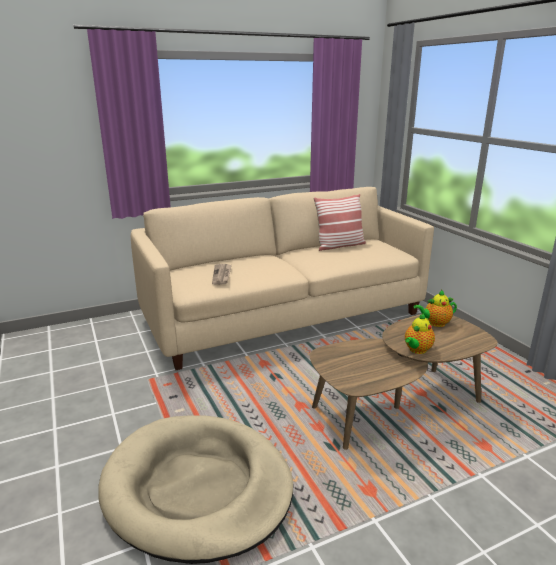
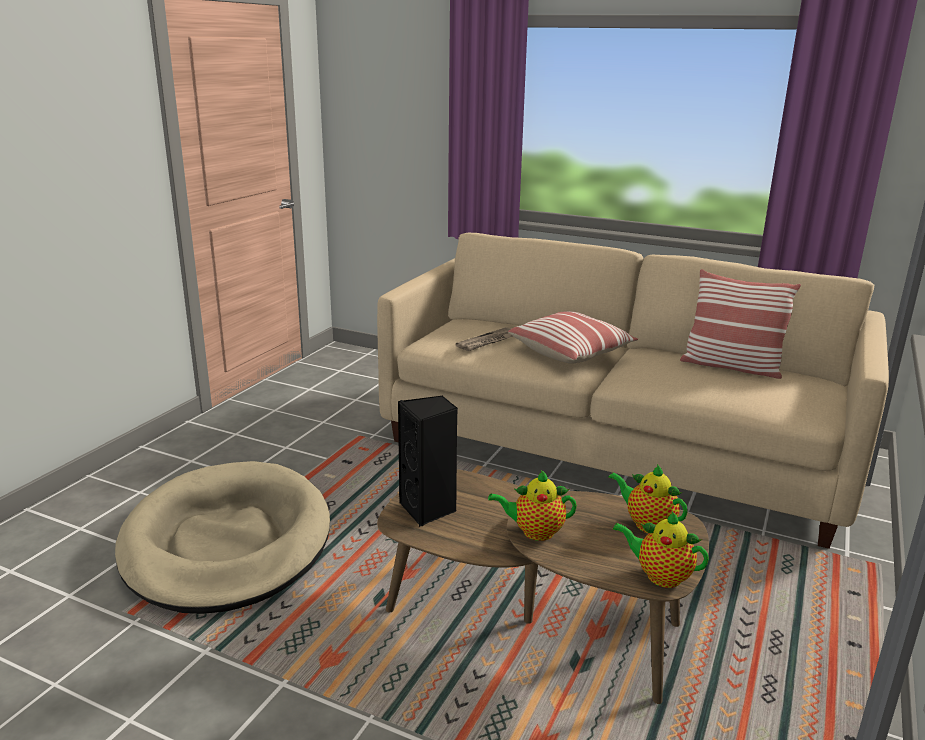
camera: 50 degrees right, 0 degrees up
(270, 265) = (571, 352): none -> pillow
(350, 372) = (429, 509): none -> black speaker
(478, 338) = (659, 576): none -> teapot

